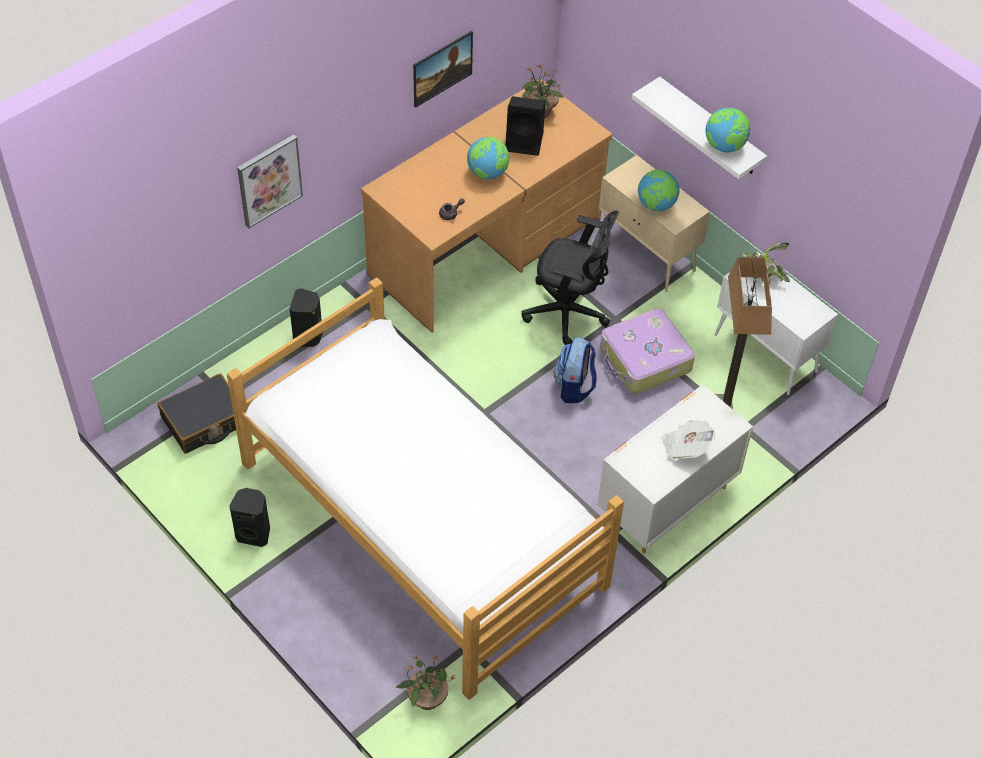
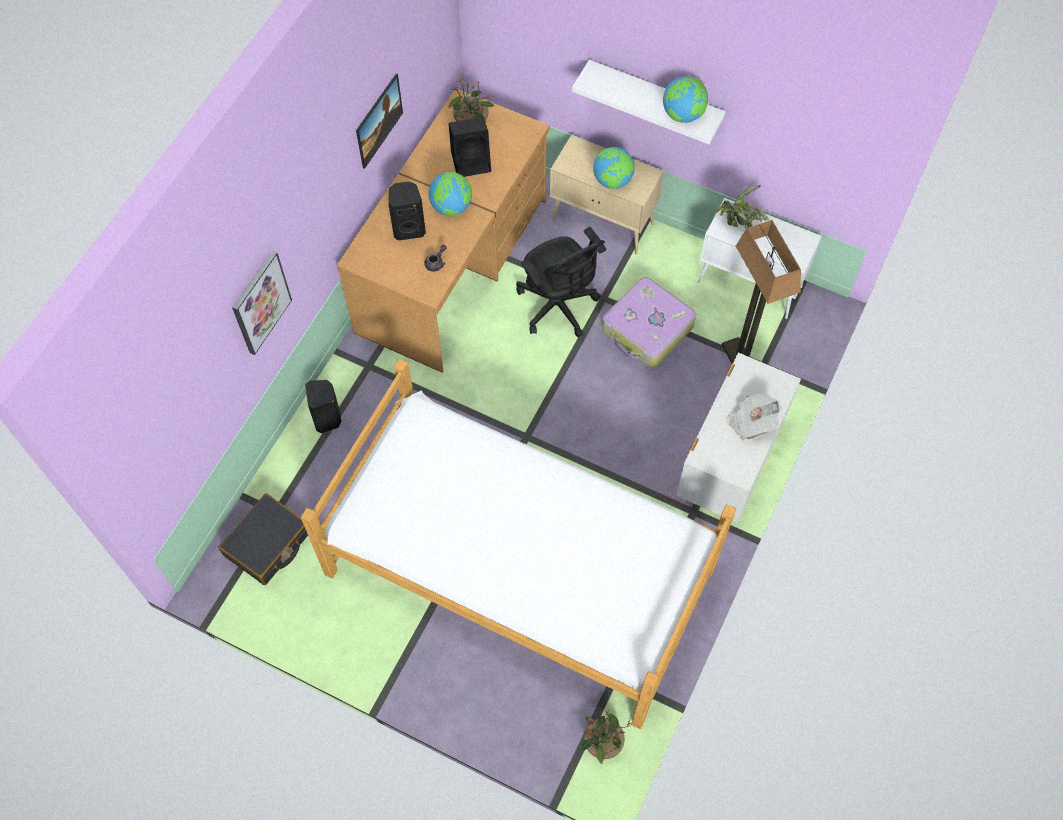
camera: 20 degrees left, 10 degrees up
(254, 533) = (368, 642): black speaker -> black speaker (409, 228)
(568, 313) = (558, 307): black office chair -> black office chair turned 60 degrees clockwise
(574, 387) = (596, 380): backpack -> none

